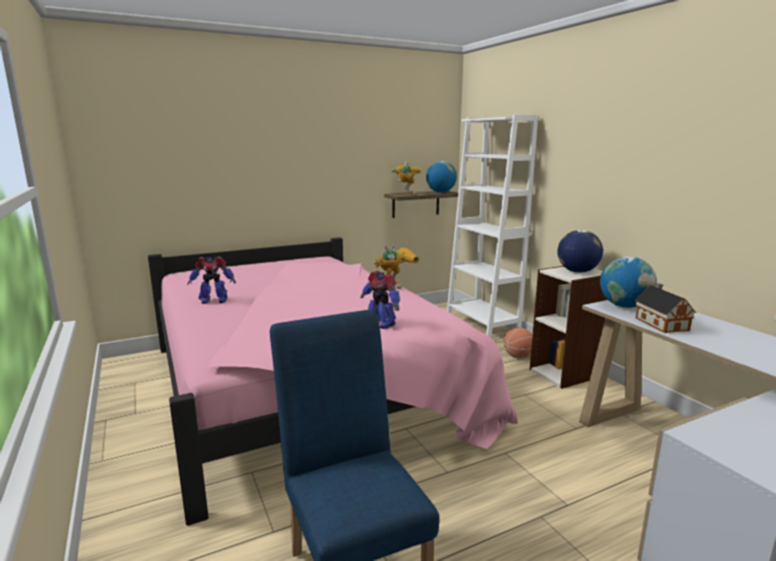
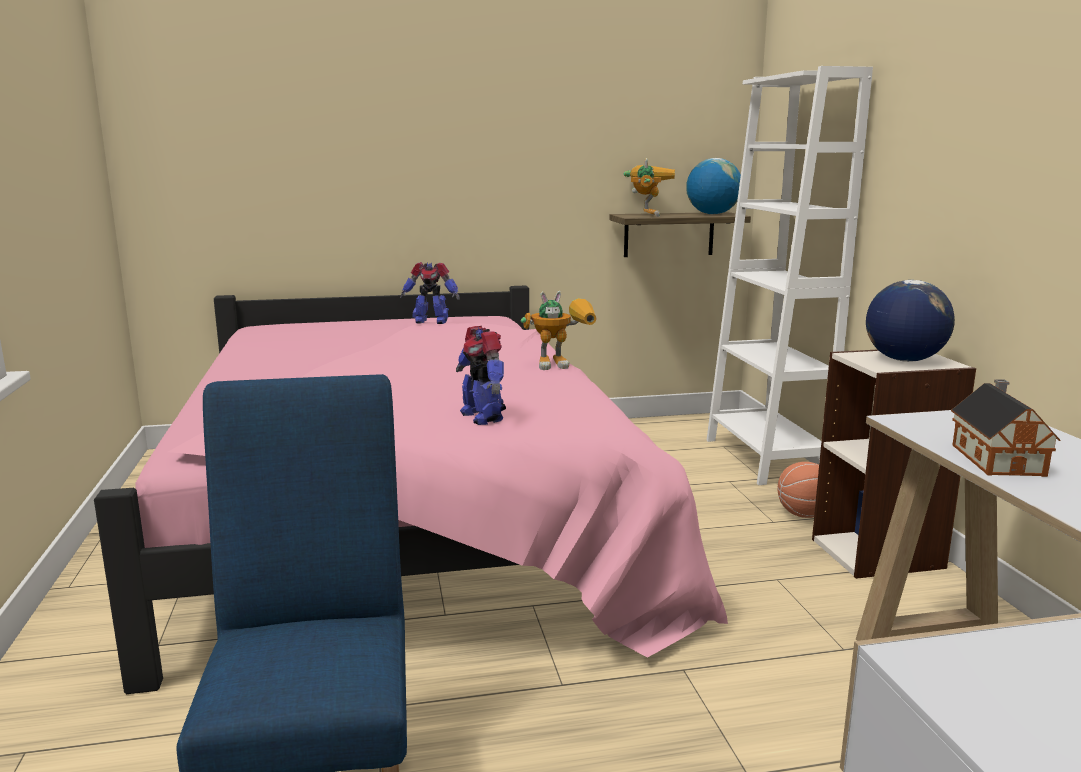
camera: 15 degrees right, 0 degrees up
(213, 301) = (266, 366): toy robot -> toy robot (431, 321)
(624, 306) = (951, 424): globe -> none

